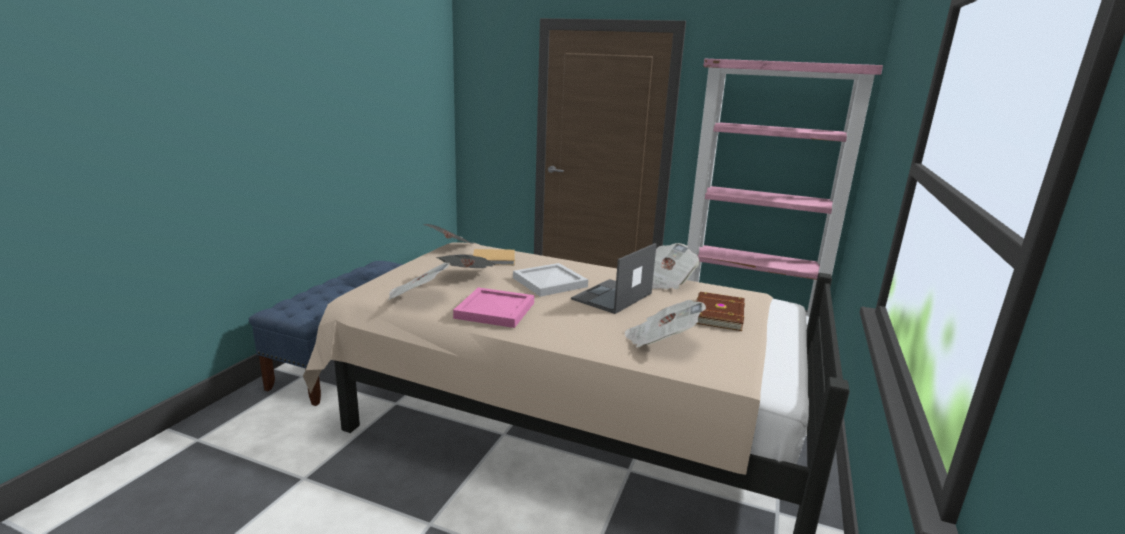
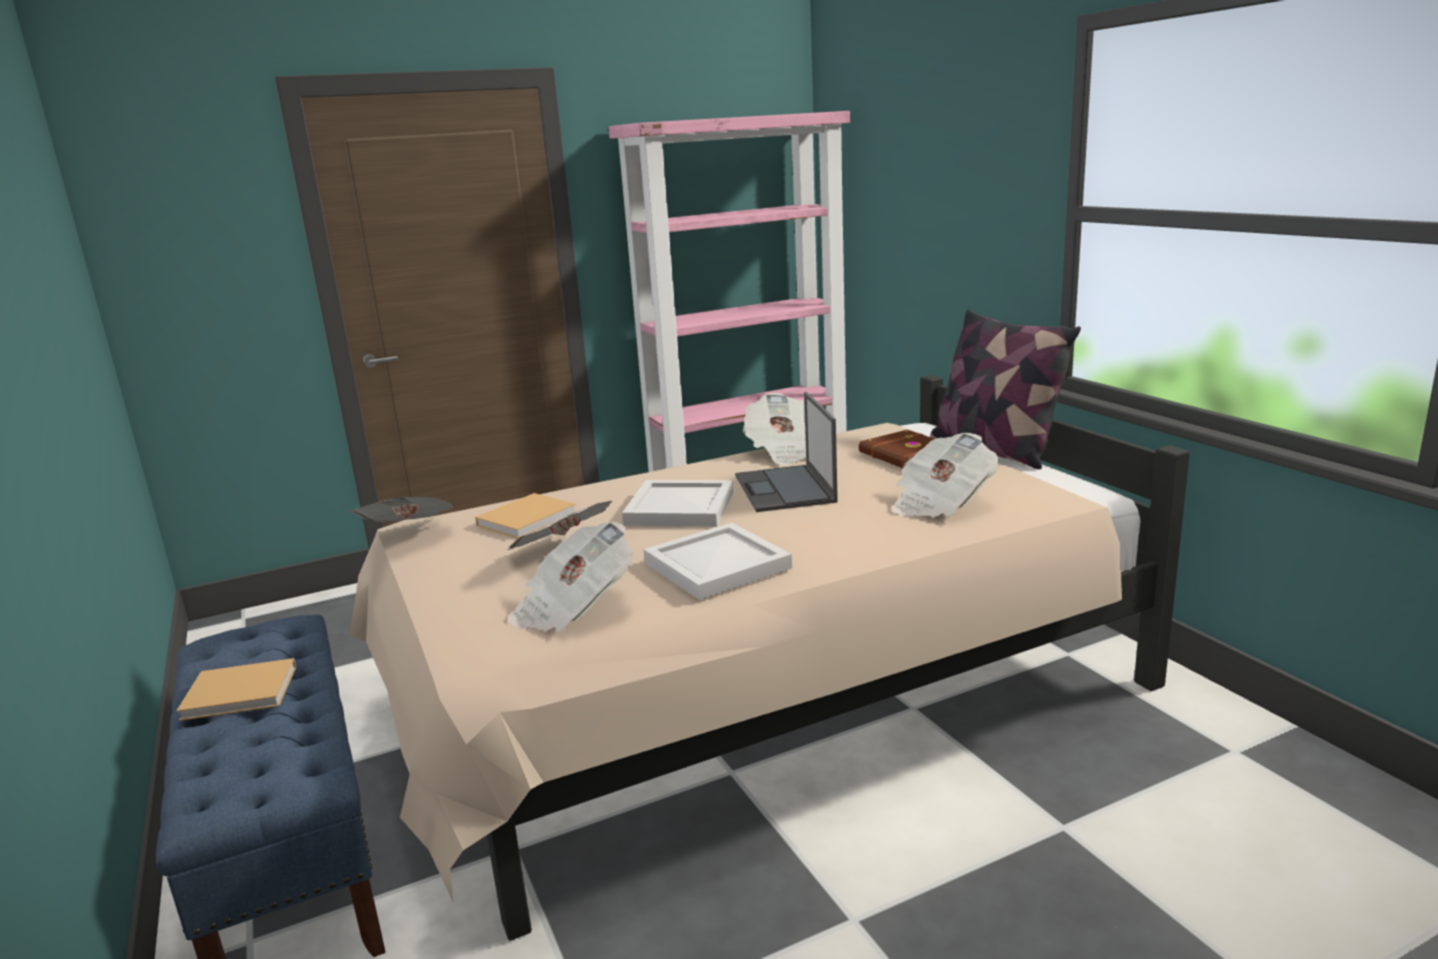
camera: 45 degrees left, 0 degrees up
(349, 282) = (243, 692): none -> beige book
(496, 310) = (717, 564): pink tray -> white tray
(789, 336) = (994, 449): none -> pillow

